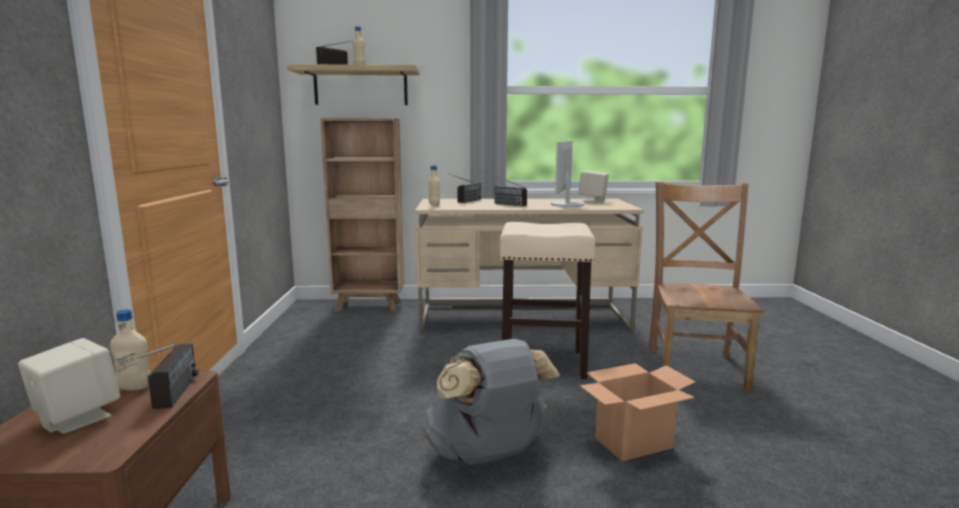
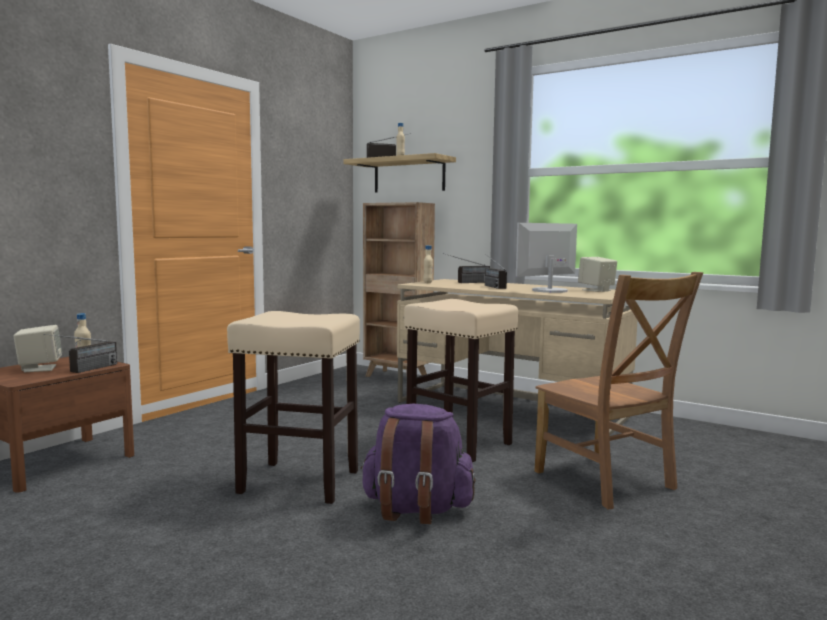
camera: 35 degrees right, 5 degrees down
(487, 455) = (297, 482): grey backpack -> beige stool
(633, 443) = (416, 510): cardboard box -> purple backpack
(695, 366) = (607, 482): brown chair -> brown chair turned 105 degrees clockwise

